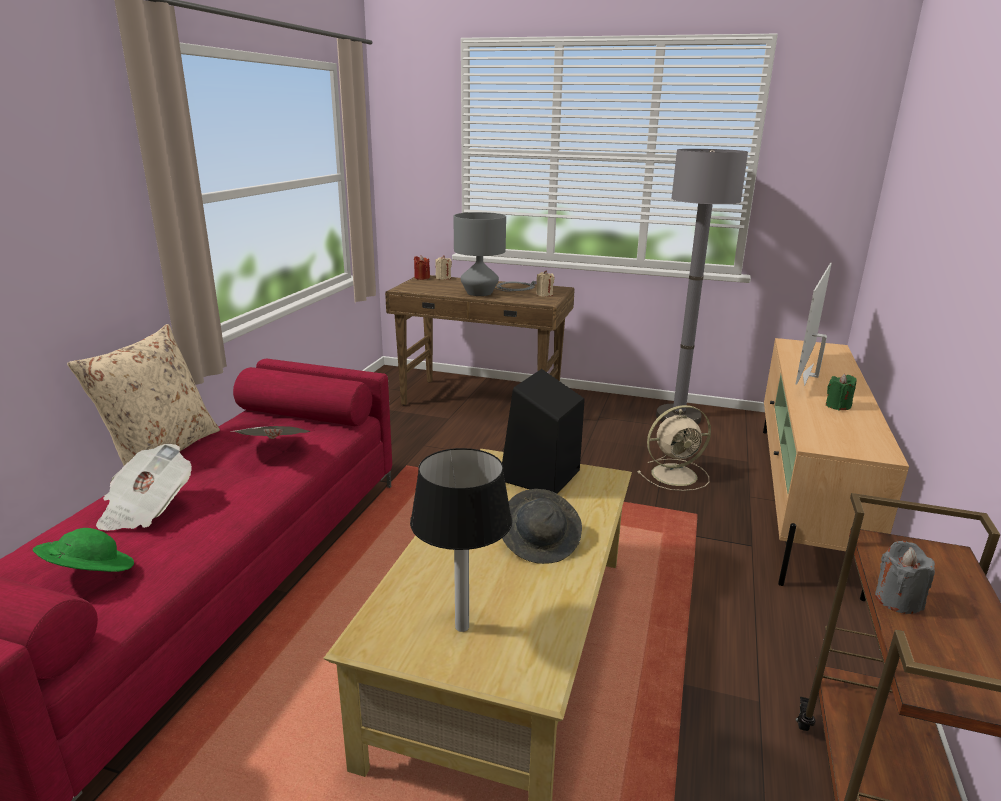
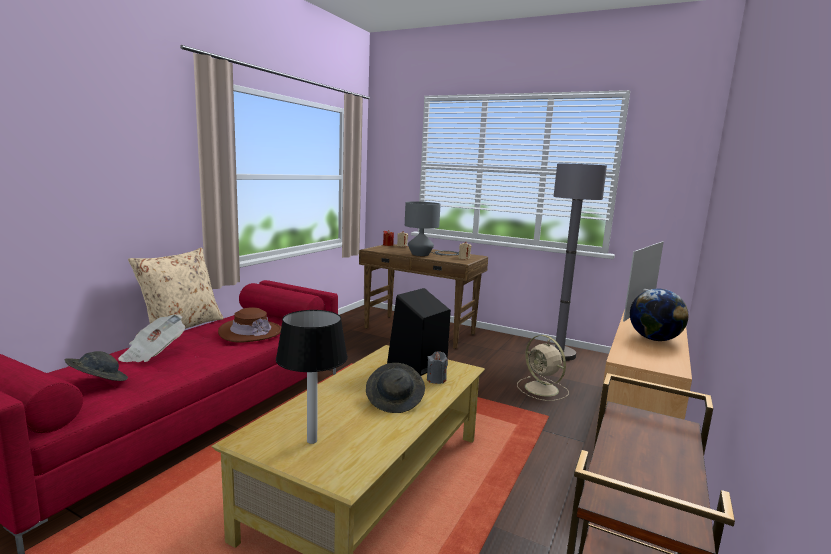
camera: 10 degrees right, 10 degrees down
(89, 574) = (98, 382): green hat -> grey hat
(275, 450) = (250, 332): newspaper -> brown hat
(676, 475) = (542, 389): beige fan -> beige fan turned 60 degrees clockwise
(837, 406) = (654, 339): green candle -> globe
(898, 600) = (616, 446): grey candle -> grey candle (436, 379)

